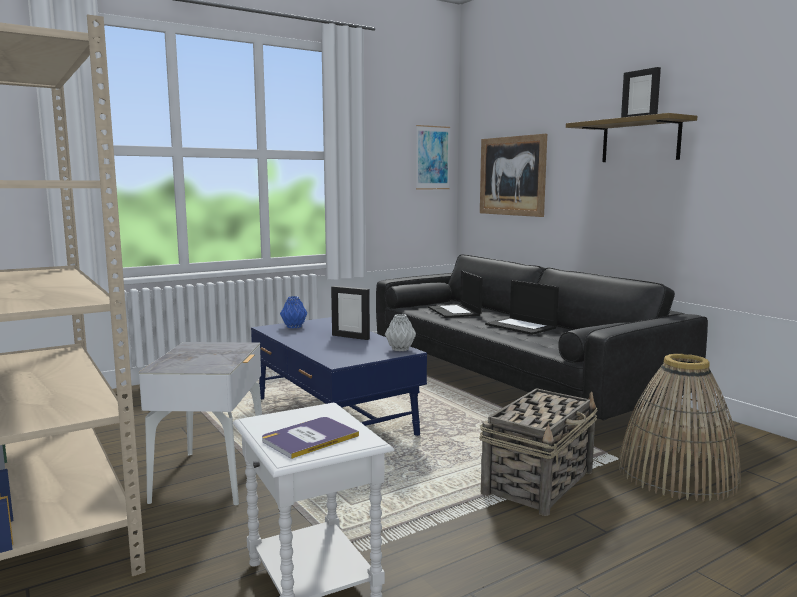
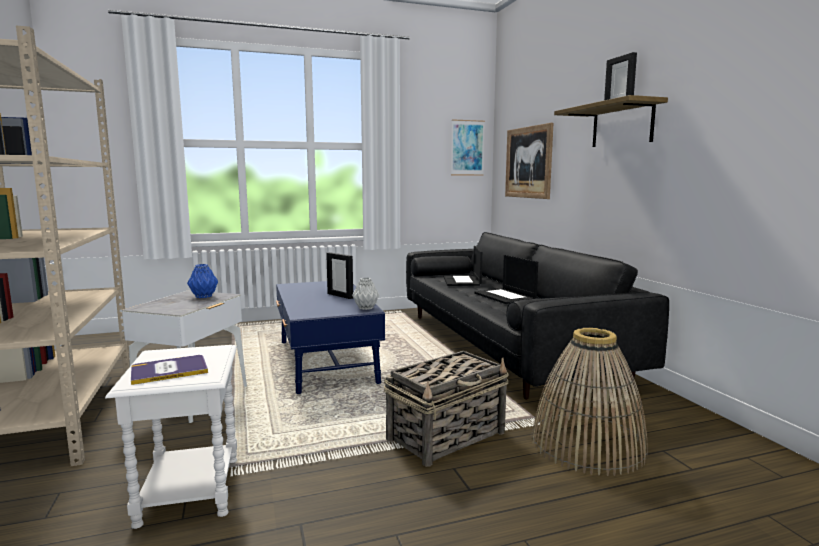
camera: 15 degrees right, 0 degrees up
(293, 327) = (307, 285): blue vase -> blue vase (203, 296)

